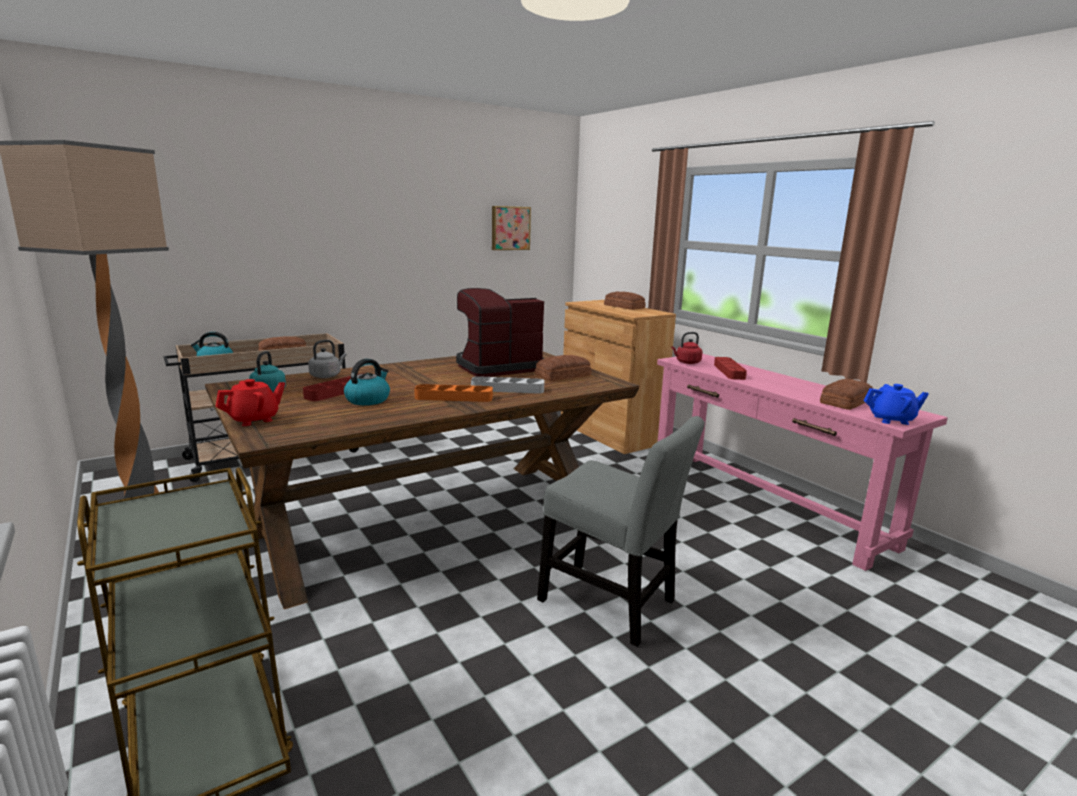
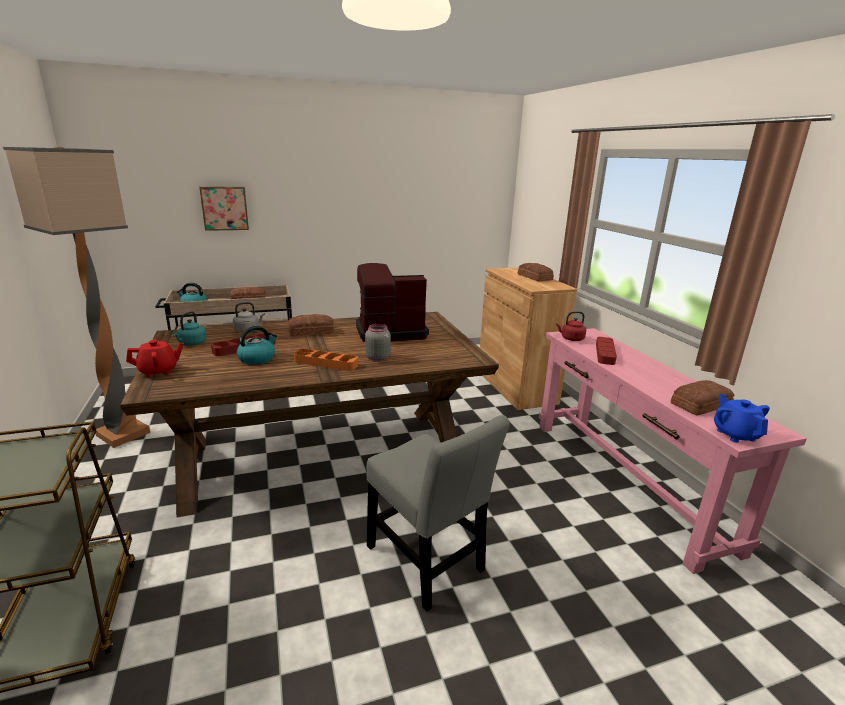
camera: 15 degrees right, 5 degrees up
(507, 389) = (377, 358): grey tray -> grey jar
(510, 228) = (450, 199): picture -> picture (225, 208)
(564, 375) = (439, 346): bread -> bread (312, 332)
(891, 420) = (735, 434): blue teapot -> blue teapot turned 120 degrees counterclockwise

